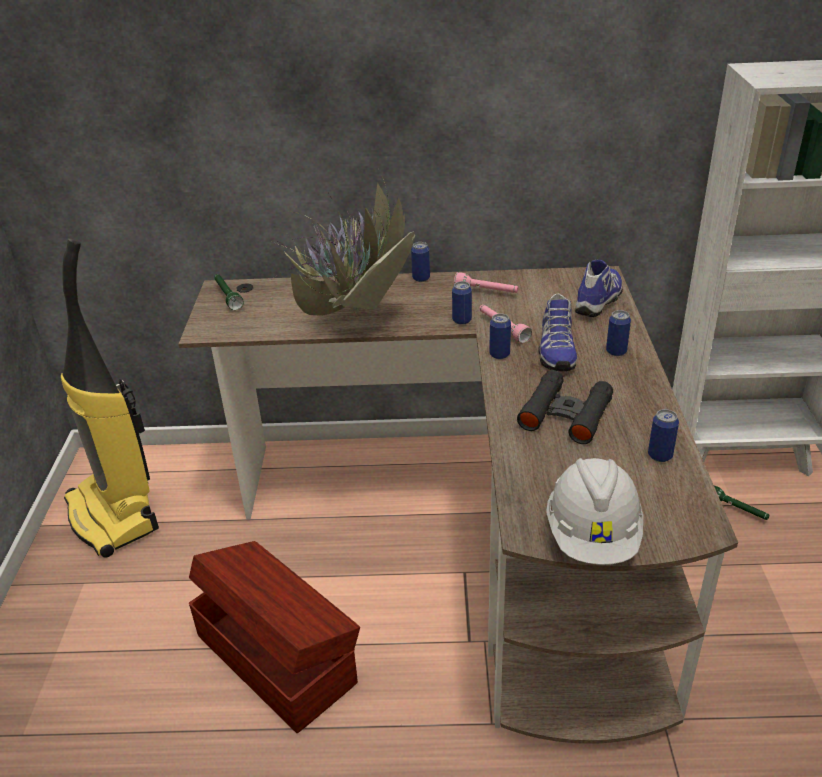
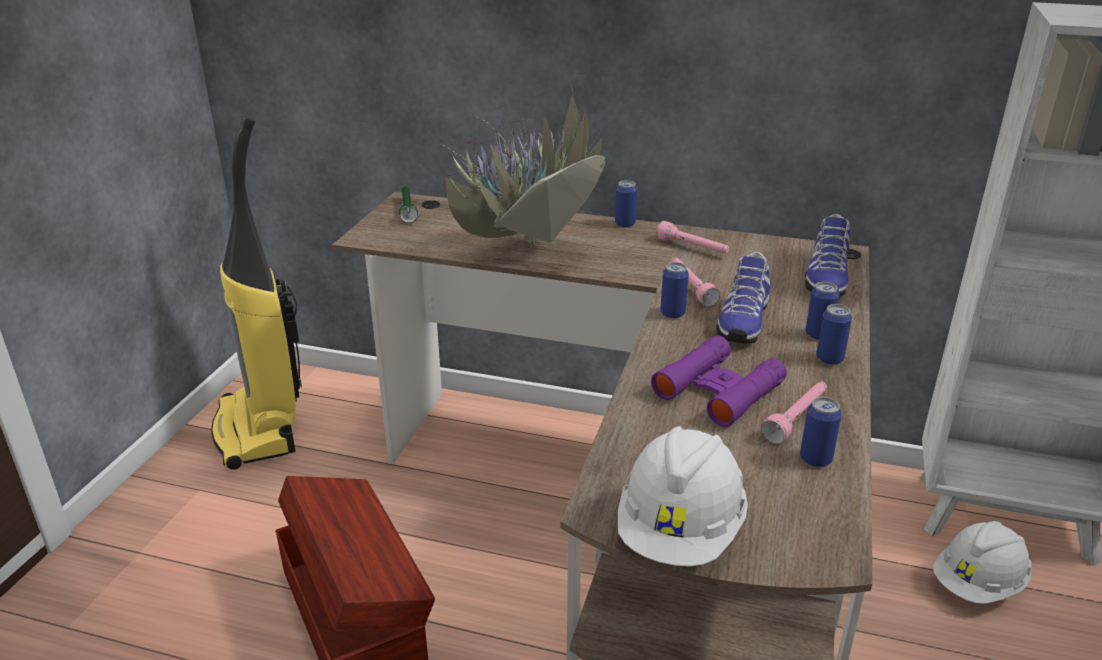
camera: 15 degrees right, 5 degrees down
(462, 320) = (648, 272): can -> can (829, 359)
(565, 414) = (718, 390): black binoculars -> purple binoculars
(600, 301) = (825, 278): shoe -> shoe turned 150 degrees clockwise
(632, 426) = (796, 419): none -> pink flashlight
(737, 509) = (978, 584): green flashlight -> white hard hat

